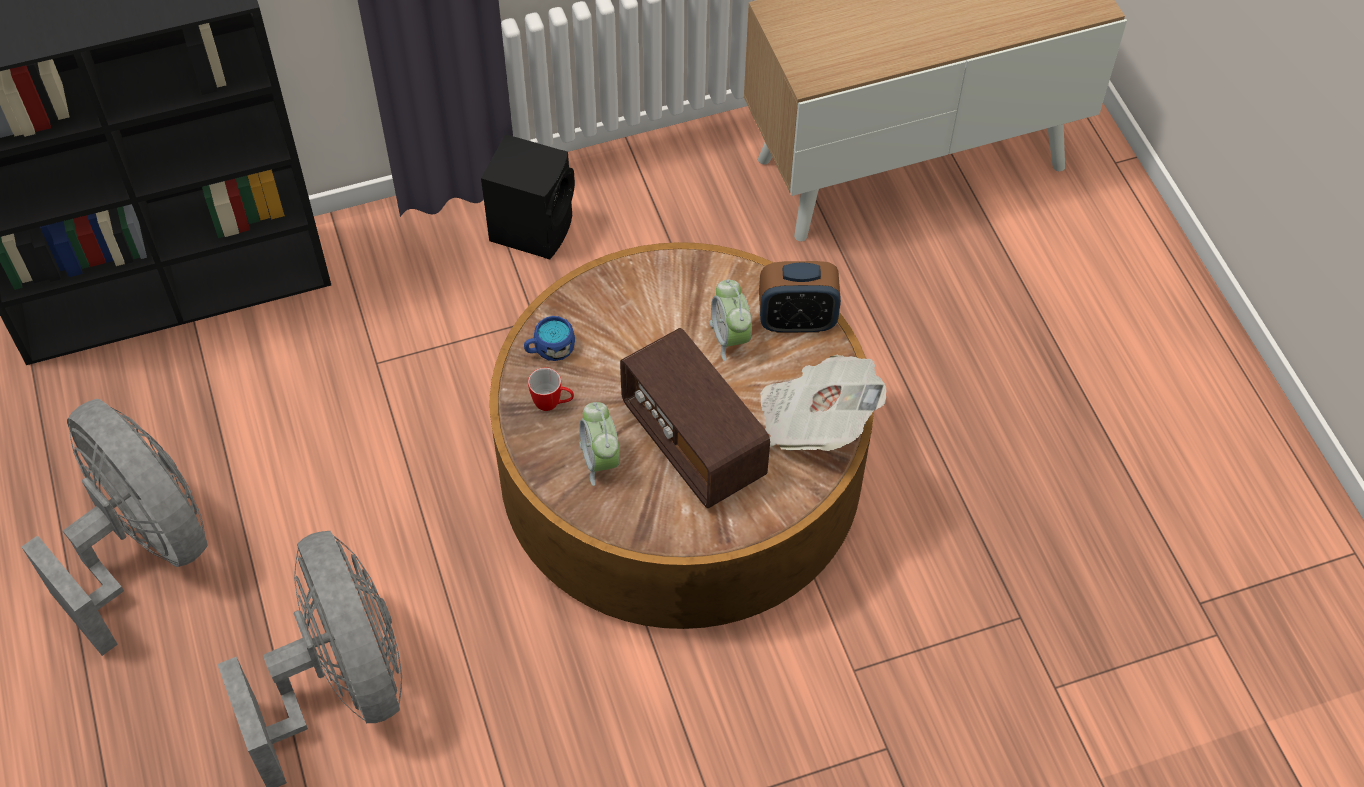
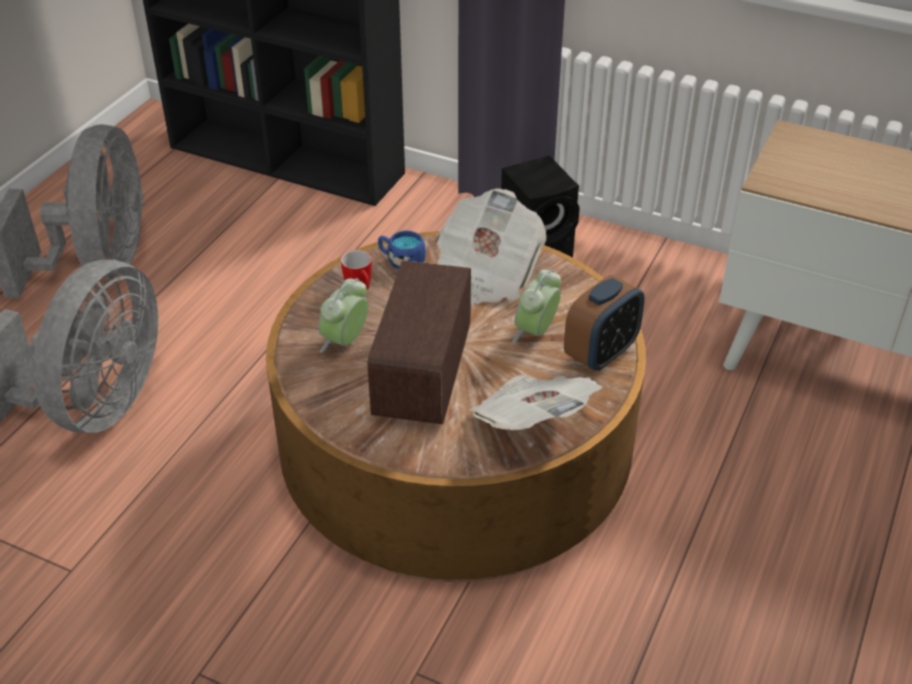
camera: 45 degrees right, 15 degrees down
(631, 310) = (486, 274): none -> newspaper
(796, 321) = (601, 353): alarm clock -> alarm clock turned 90 degrees counterclockwise

